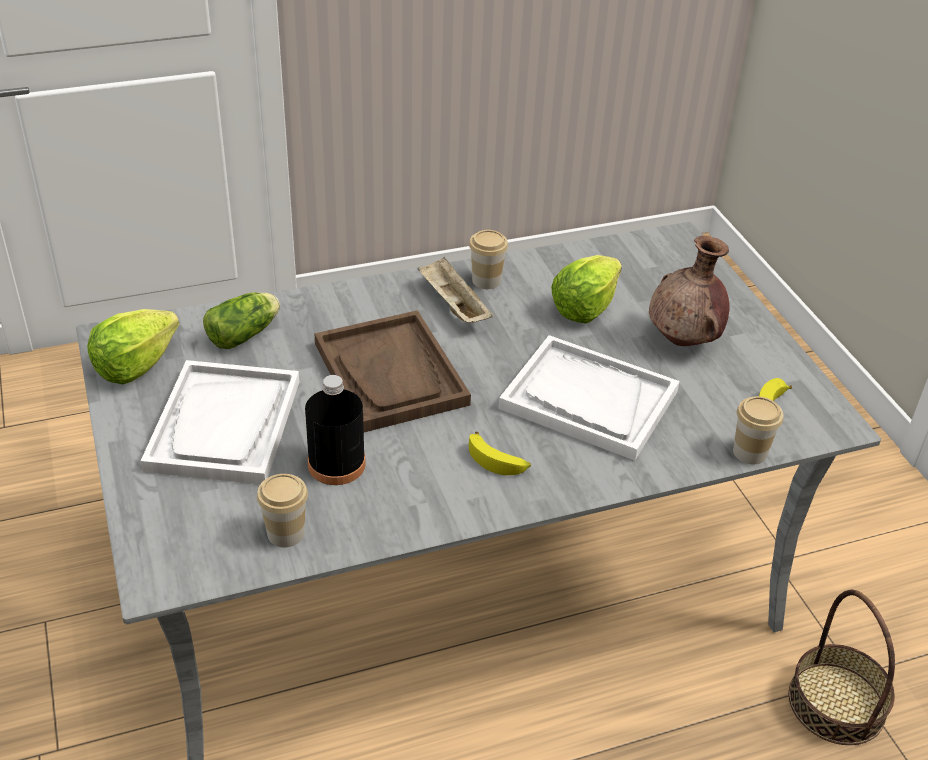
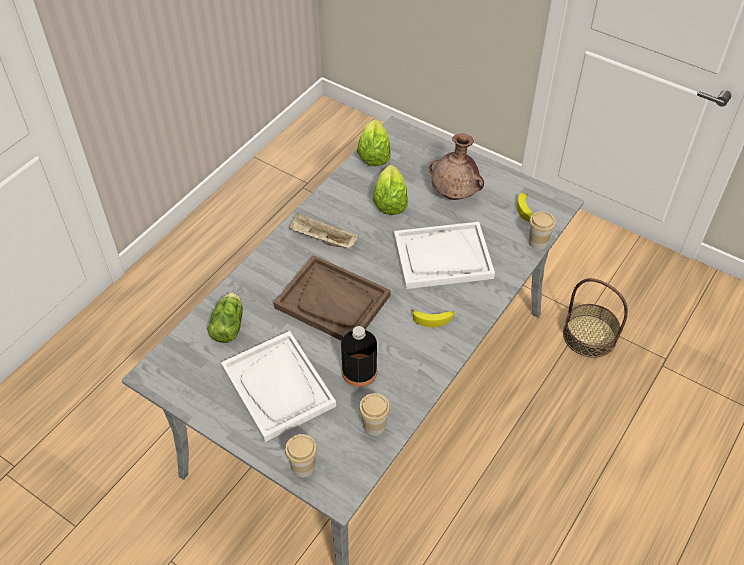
camera: 35 degrees left, 10 degrees up
(135, 365) = (188, 383): lettuce -> lettuce (374, 155)
(486, 280) = (324, 213): cup -> cup (303, 466)

